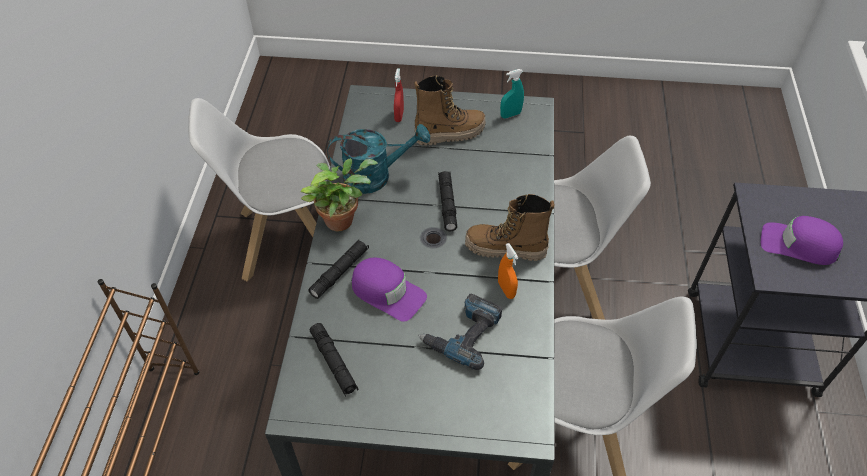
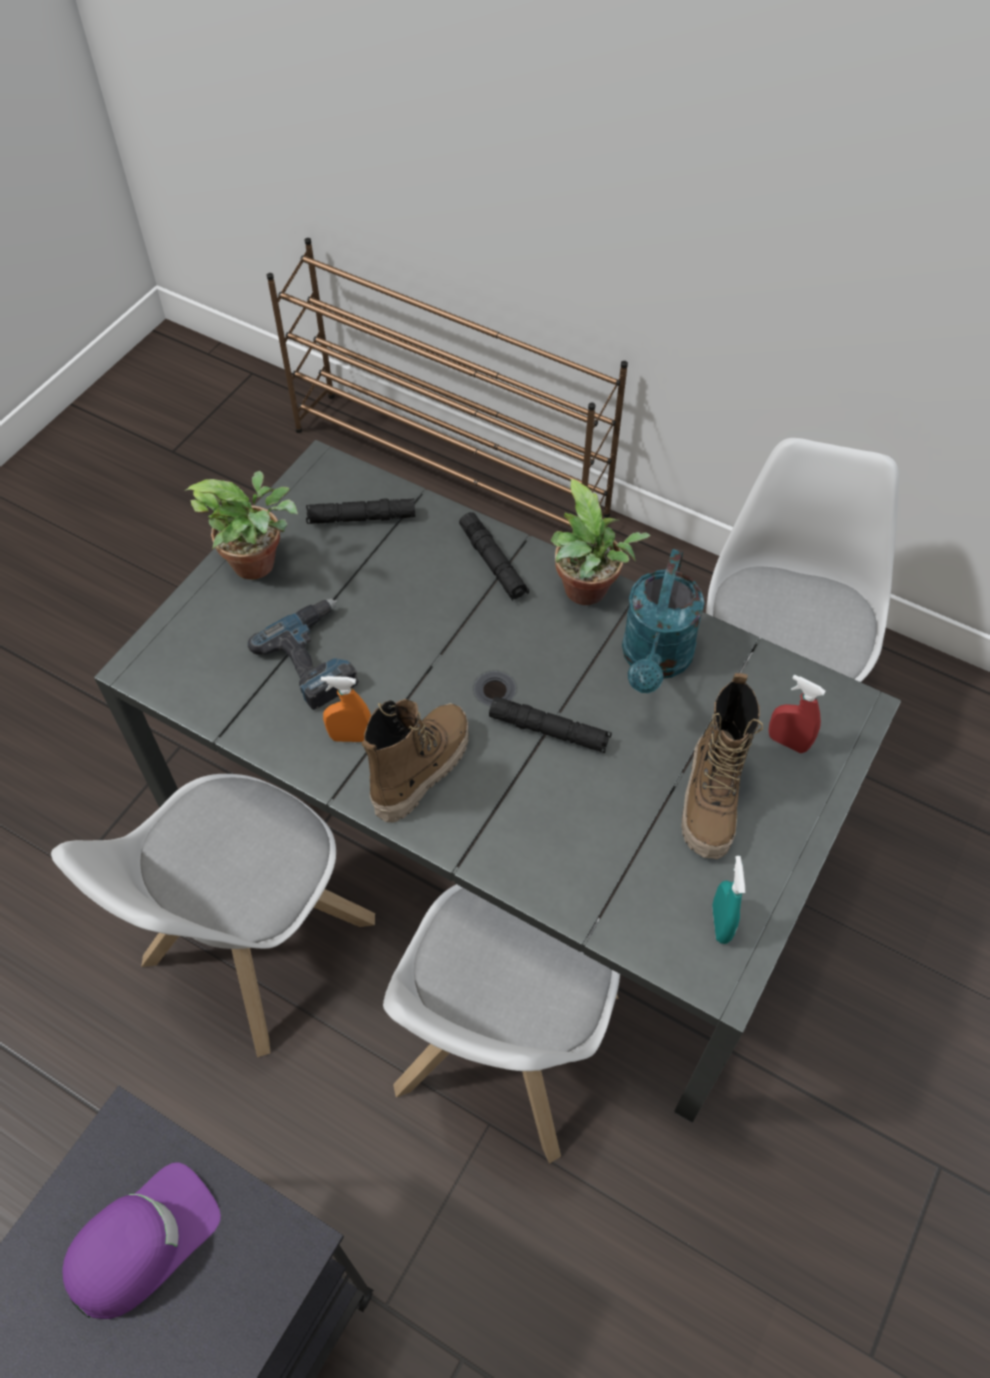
camera: 115 degrees right, 5 degrees up
(387, 292) = (430, 601): purple cap -> none
(405, 406) = (260, 563): none -> potted plant

